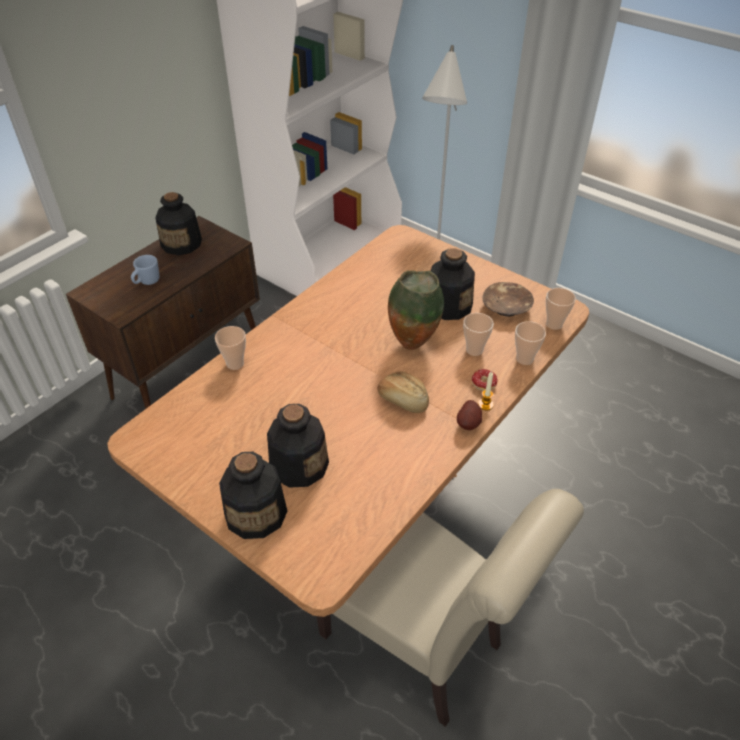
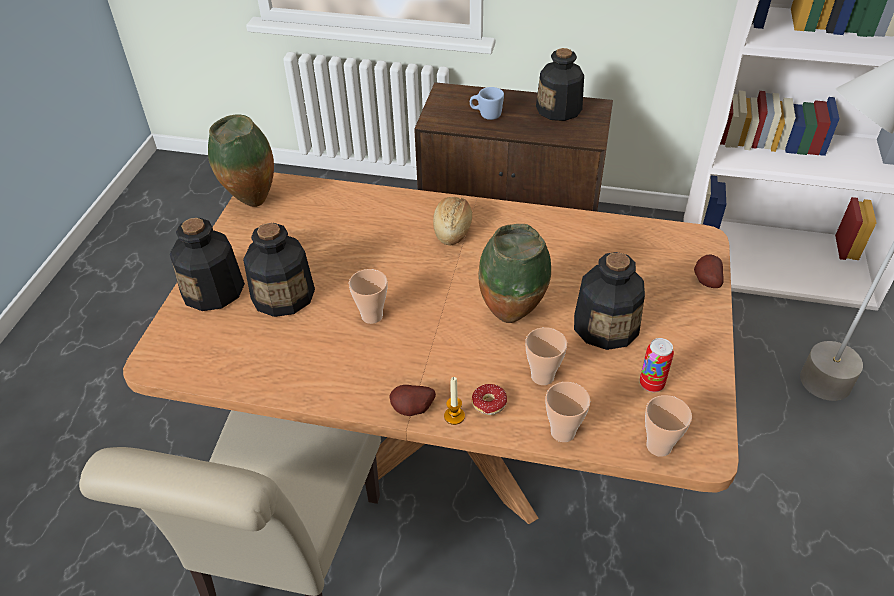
camera: 65 degrees right, 0 degrees up
(155, 455) = (252, 204): none -> vase
(235, 364) = (390, 202): cup -> cup (372, 316)
(403, 400) = (415, 340): bread -> bread (453, 229)
(437, 250) = (705, 281): none -> potato
(507, 307) = (651, 384): brown bowl -> can

